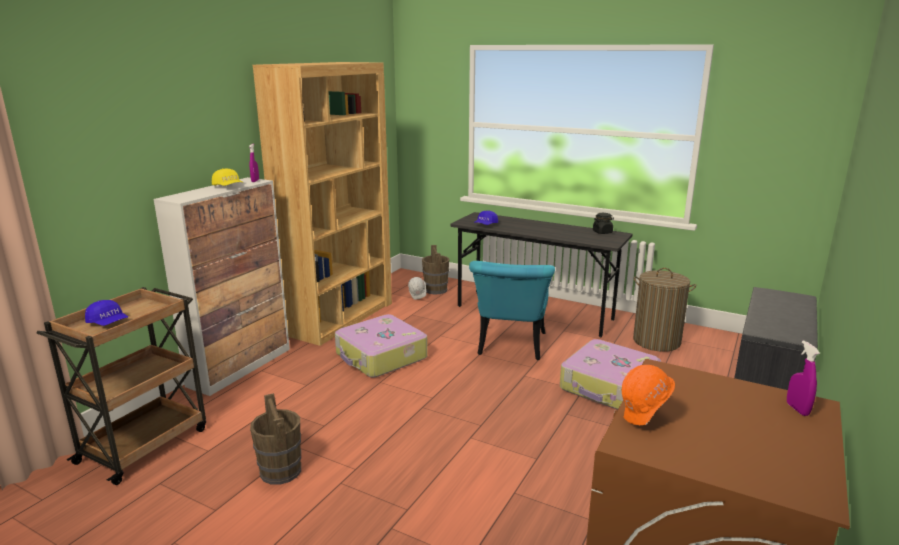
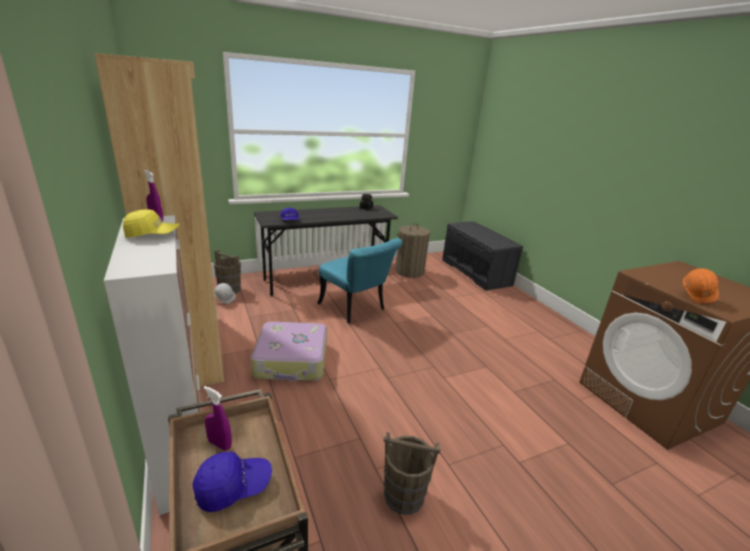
camera: 55 degrees left, 5 degrees up
(609, 387) = (438, 307): suitcase -> none
(797, 409) = (687, 269): purple spray bottle -> purple spray bottle (219, 444)

